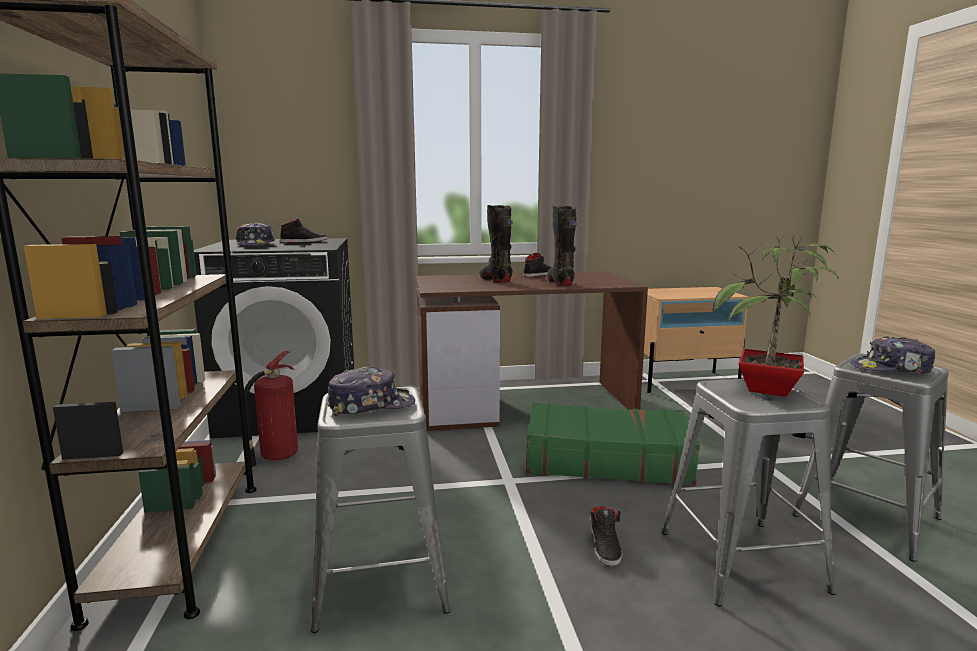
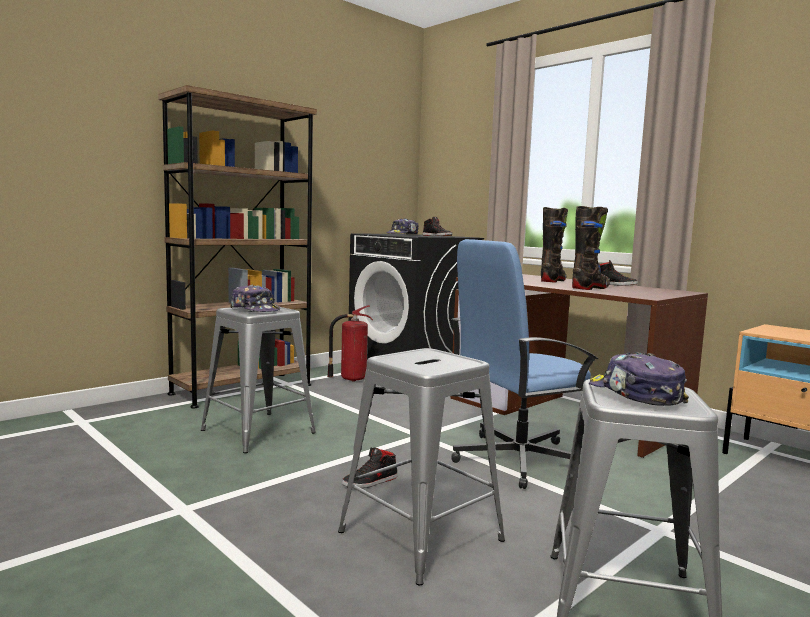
camera: 55 degrees right, 5 degrees down
(606, 460) = (517, 459): green suitcase -> blue office chair
(768, 390) = (439, 361): potted plant -> none

